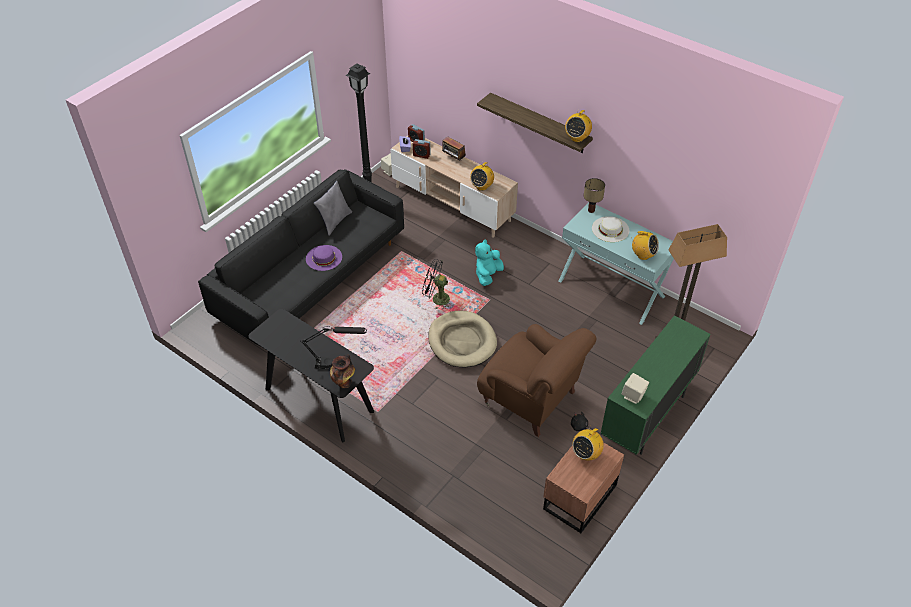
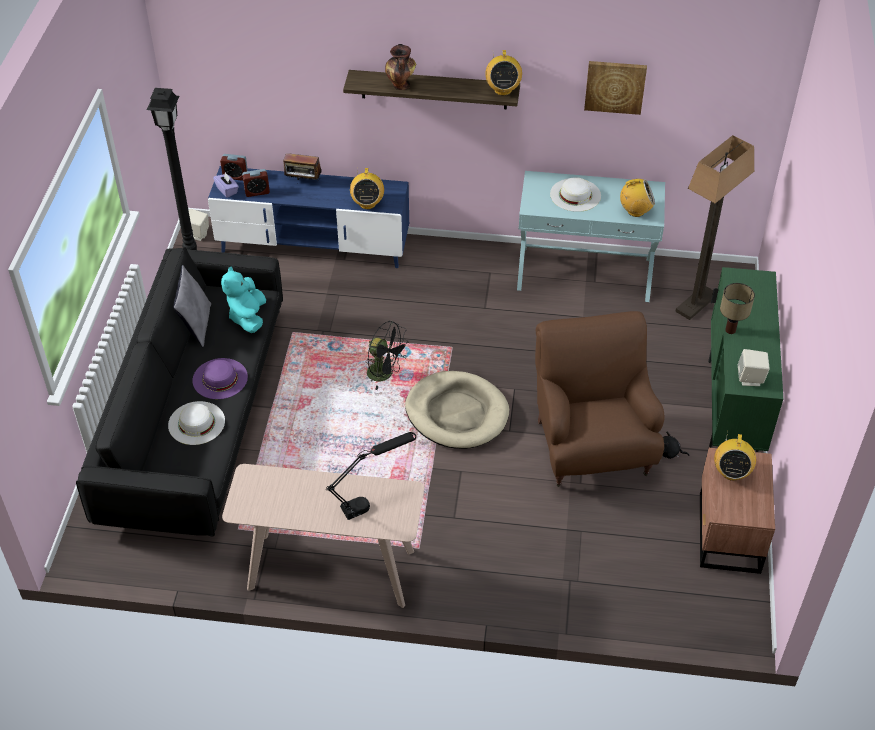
camera: 30 degrees left, 0 degrees up
(292, 277) = (196, 423): none -> white hat
(318, 400) = (331, 570): black console table -> beige console table
(344, 383) = (401, 520): vase -> vase (401, 85)
(436, 299) = (385, 374): black fan -> black fan turned 135 degrees counterclockwise
(452, 203) = (313, 245): beige tv stand -> blue tv stand
(488, 275) = (426, 317): turquoise plush toy -> turquoise plush toy (248, 317)
(531, 399) = (591, 446): brown armchair -> brown armchair turned 105 degrees counterclockwise
(591, 210) = (536, 180): table lamp -> table lamp (731, 330)
(654, 161) = (615, 86): none -> picture

